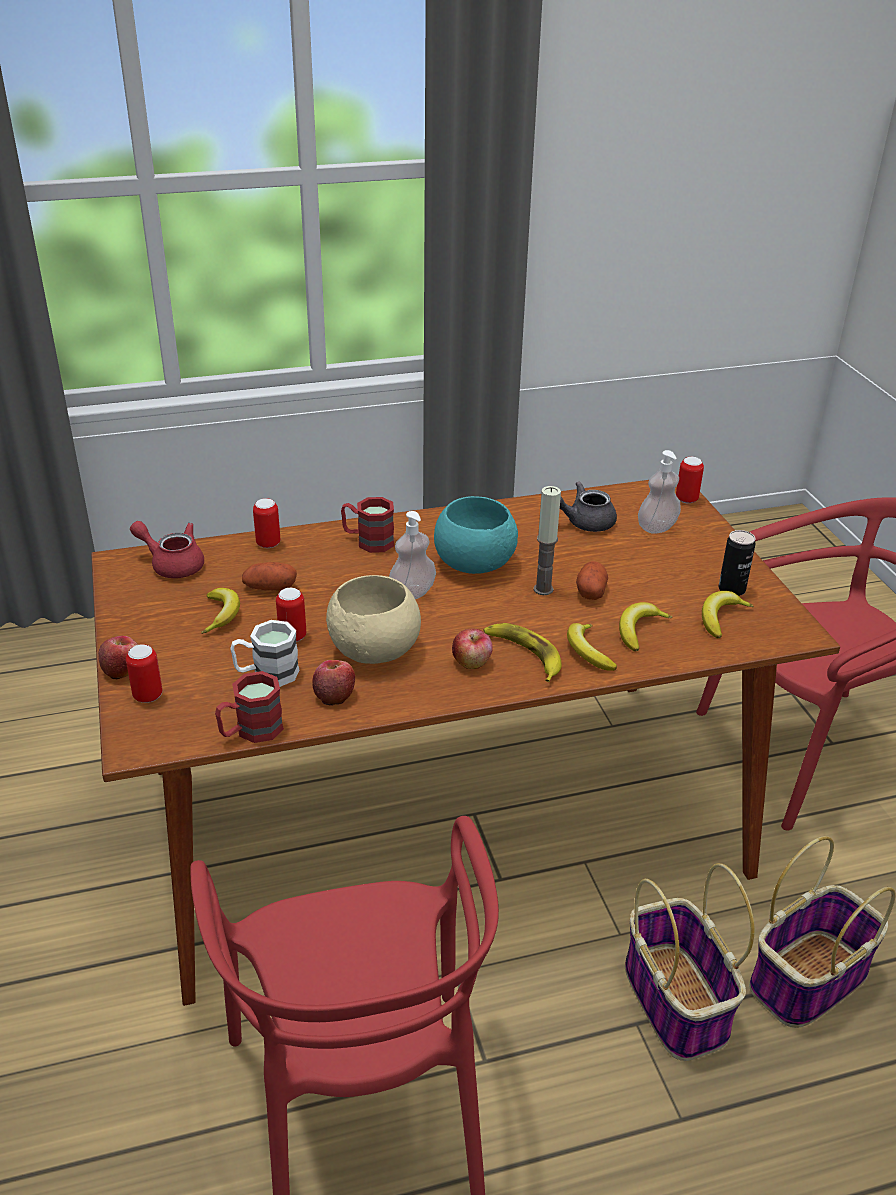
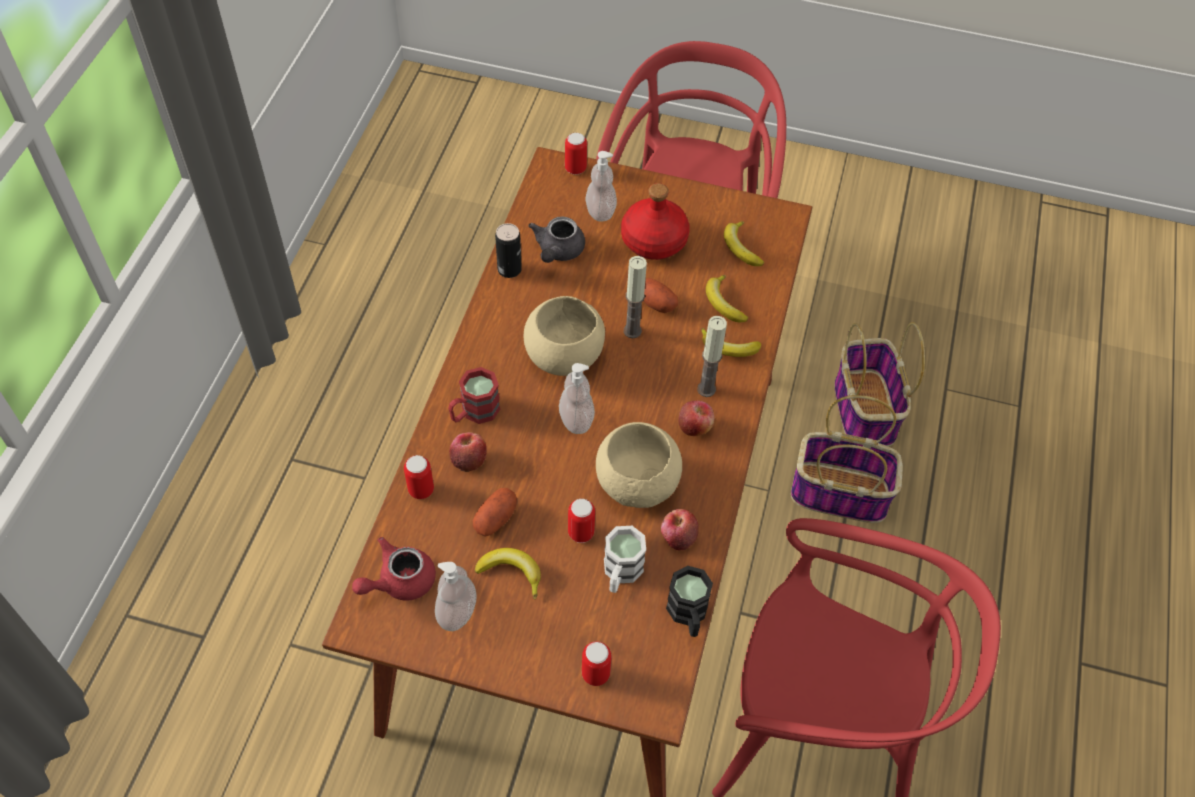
camera: 60 degrees left, 20 degrees up
(122, 670) = (545, 682): apple -> apple (469, 459)
(162, 601) = (457, 612): none -> soap dispenser
(250, 731) = (688, 615): red mug -> black mug
(474, 564) = (565, 356): turquoise bowl -> beige bowl
(524, 654) = (706, 389): banana -> candle
(661, 566) = (653, 241): none -> red bottle
(731, 589) = (711, 220): can -> can (509, 269)

